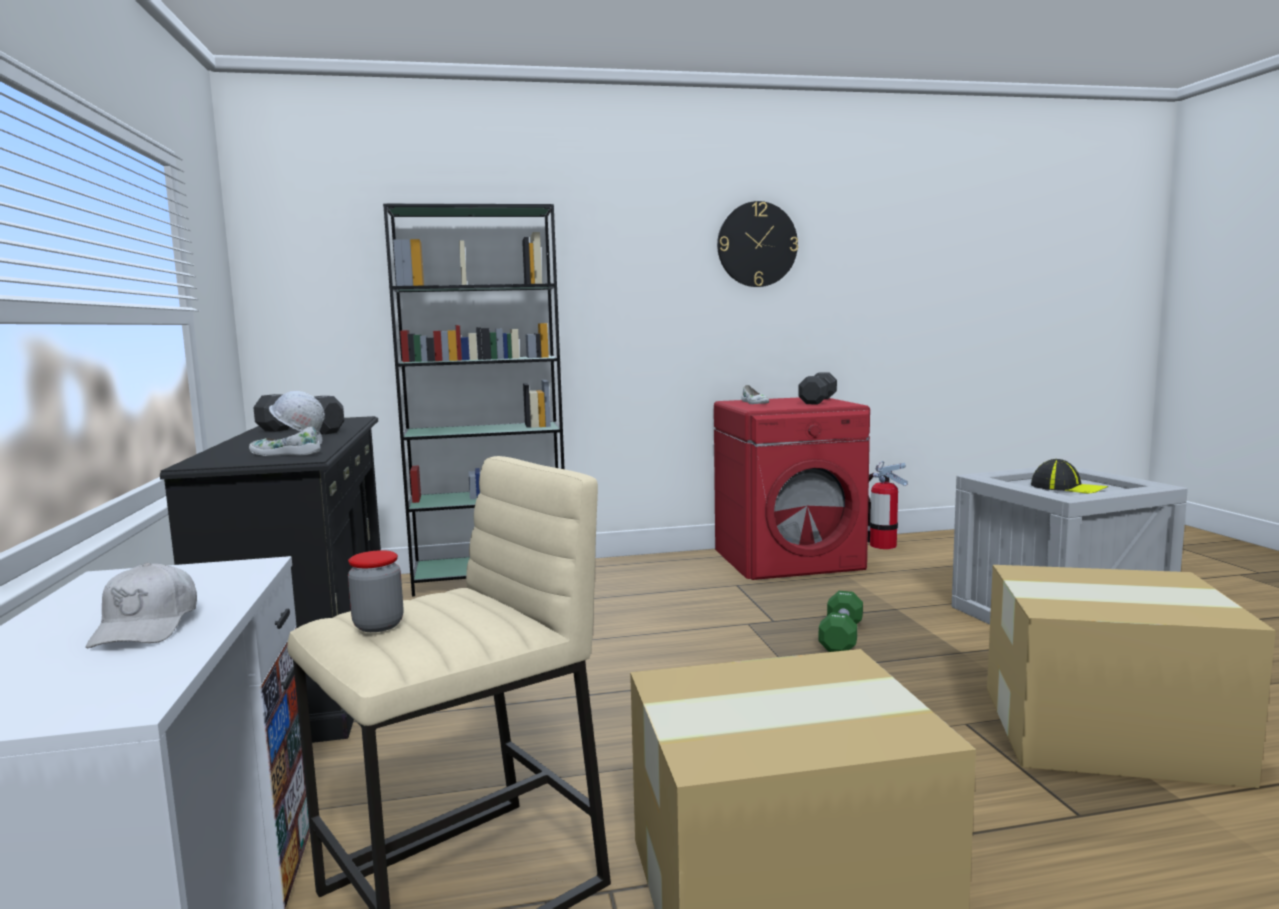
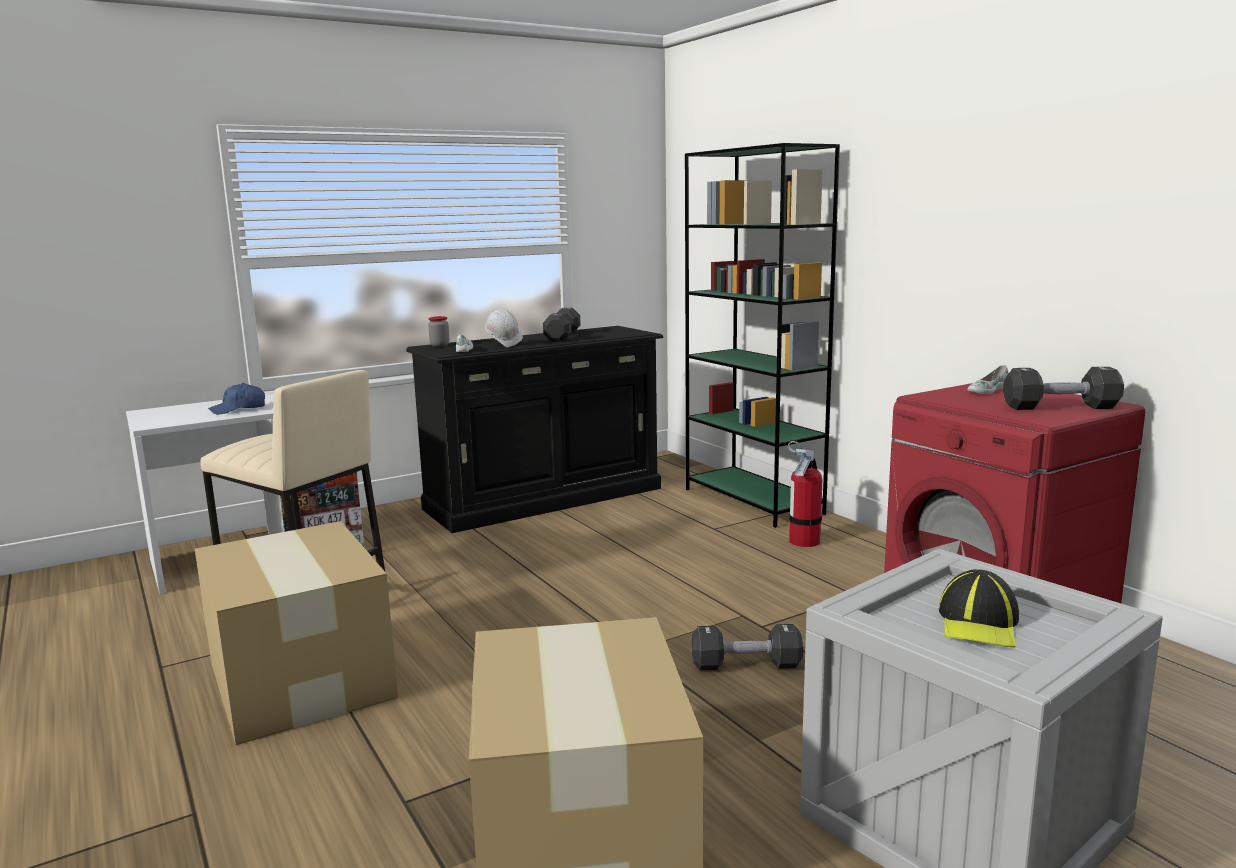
camera: 70 degrees right, 5 degrees up
(147, 626) = (238, 409): white cap -> blue cap
(378, 625) = (260, 437): jar -> jar (439, 345)
(757, 244) = (1069, 166): wall clock -> none
(841, 637) = (746, 665): green dumbbell -> black dumbbell
(882, 545) = (1166, 667): fire extinguisher -> fire extinguisher (804, 541)

